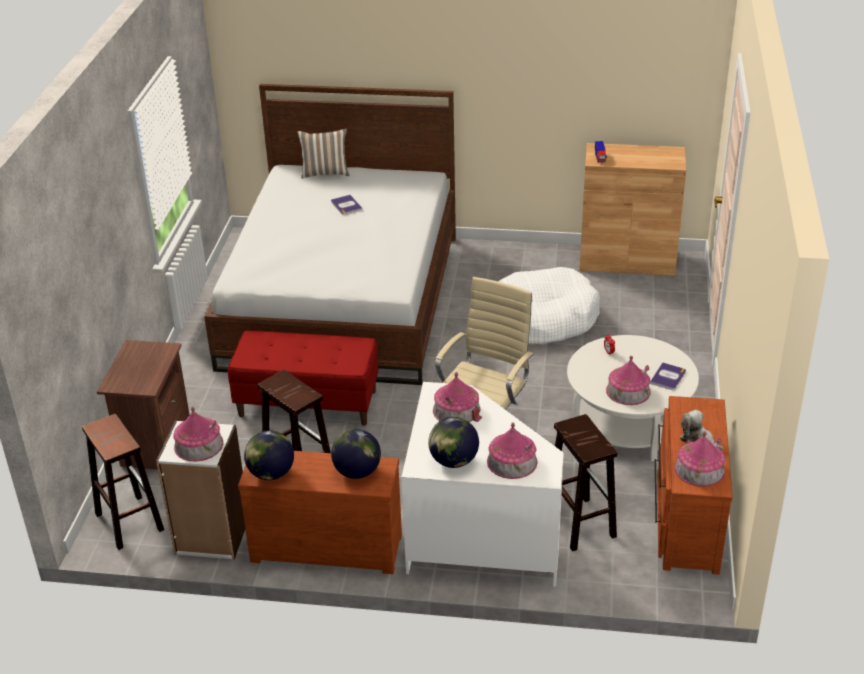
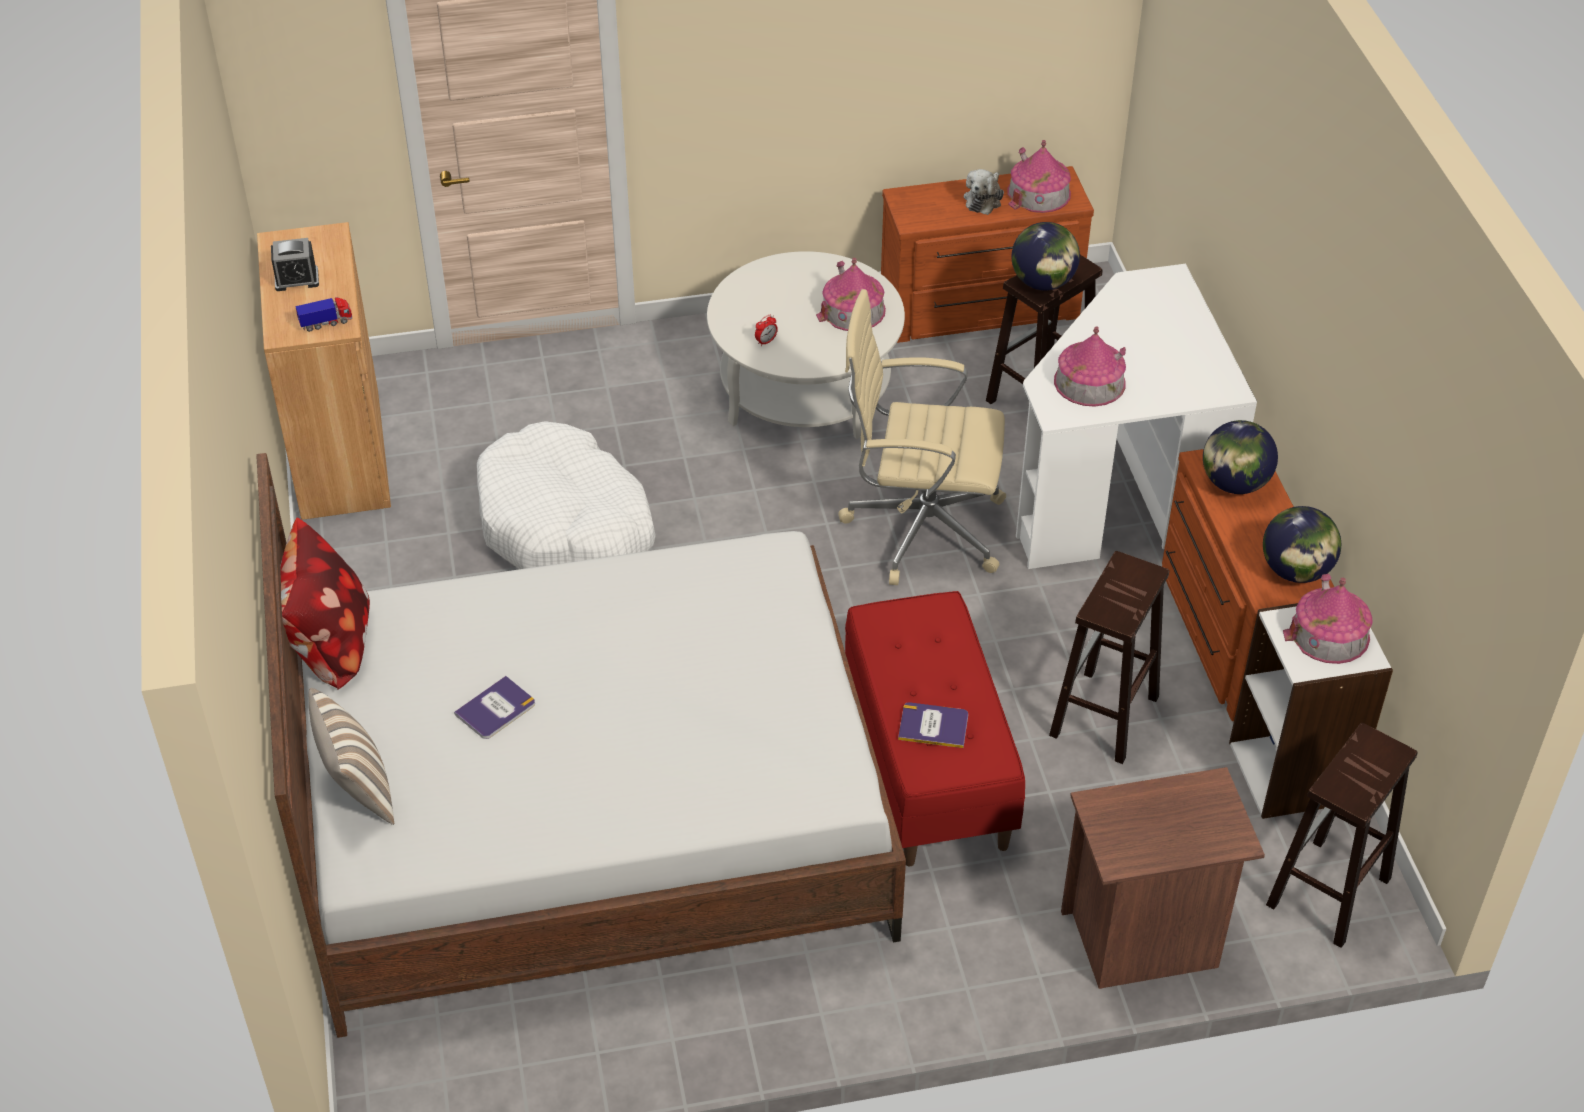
camera: 110 degrees left, 10 degrees up
(411, 173) = (329, 645): none -> pillow
(453, 461) = (1196, 361): globe -> globe (1043, 283)
(512, 461) = (1162, 311): toy house -> none
(639, 153) = (296, 279): none -> alarm clock
(668, 377) = (801, 278): book -> book (933, 726)

